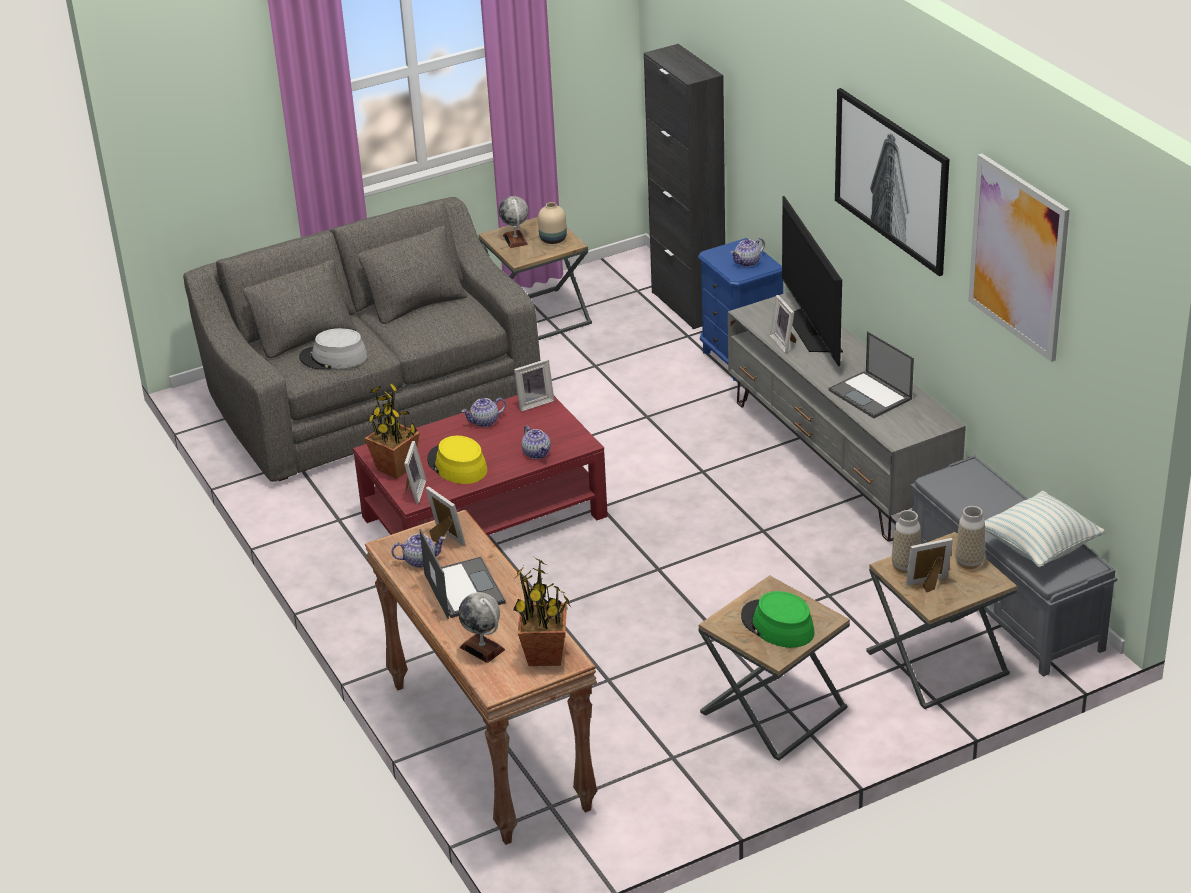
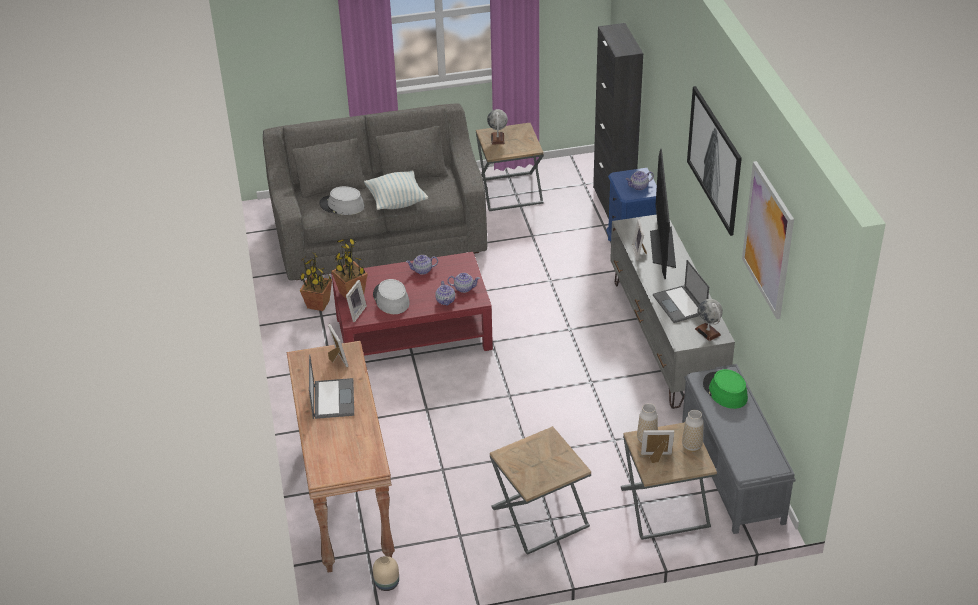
camera: 15 degrees right, 5 degrees up
(420, 560) = (315, 372): teapot -> teapot (464, 288)
(457, 465) = (390, 299): yellow hat -> grey hat
(482, 648) = (325, 445): globe -> globe (708, 332)
(534, 402) = (460, 262): picture frame -> none
(546, 655) = (362, 459): potted plant -> potted plant (318, 304)
(554, 239) = (523, 143): beige vase -> beige vase (387, 584)
(777, 625) = (540, 465): green hat -> green hat (724, 391)
(1039, 548) = (748, 445): pillow -> pillow (396, 201)

